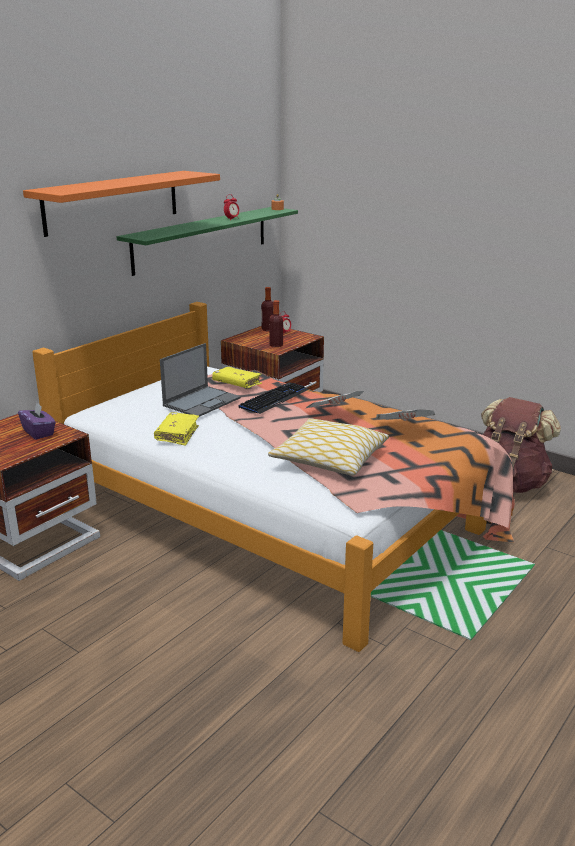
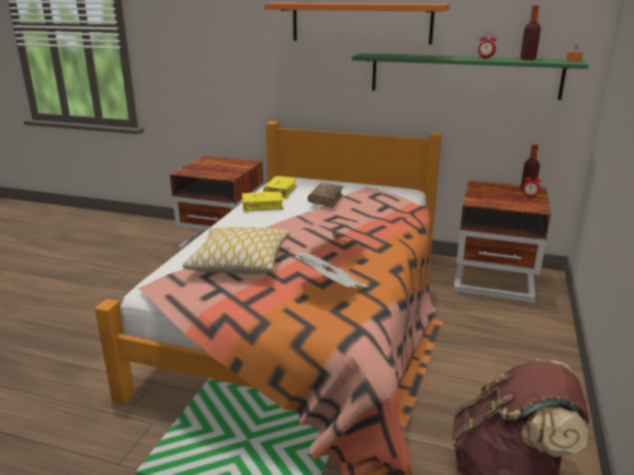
camera: 70 degrees right, 0 degrees up
(39, 432) = (228, 170): purple tissue box -> none
(202, 401) = (326, 200): laptop -> brown book
(237, 383) = (378, 204): yellow book -> yellow book (280, 191)
(274, 399) = (354, 221): keyboard -> none
(276, 345) = (487, 199): bottle -> bottle (528, 59)

